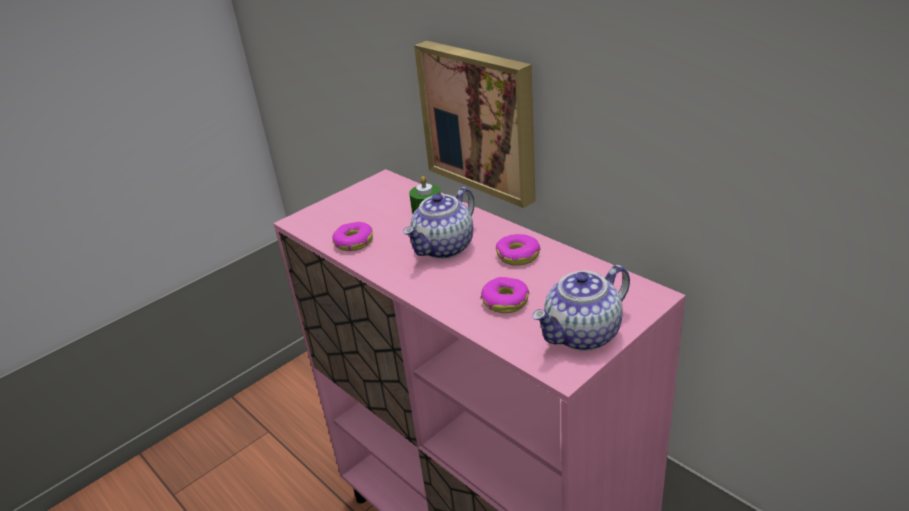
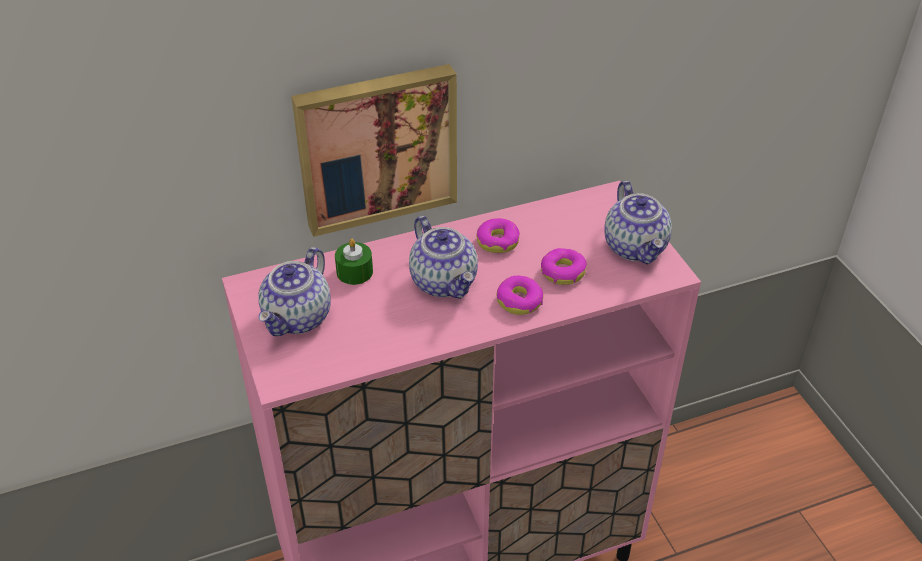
camera: 70 degrees left, 10 degrees up
(353, 242) = (375, 344): donut -> donut (519, 301)
(362, 206) = (298, 318): none -> teapot

